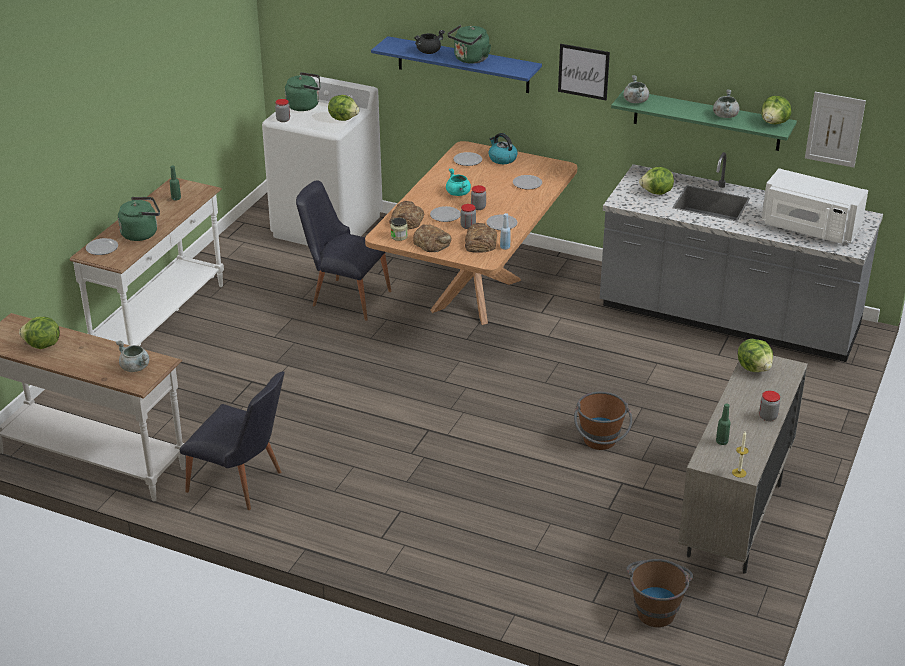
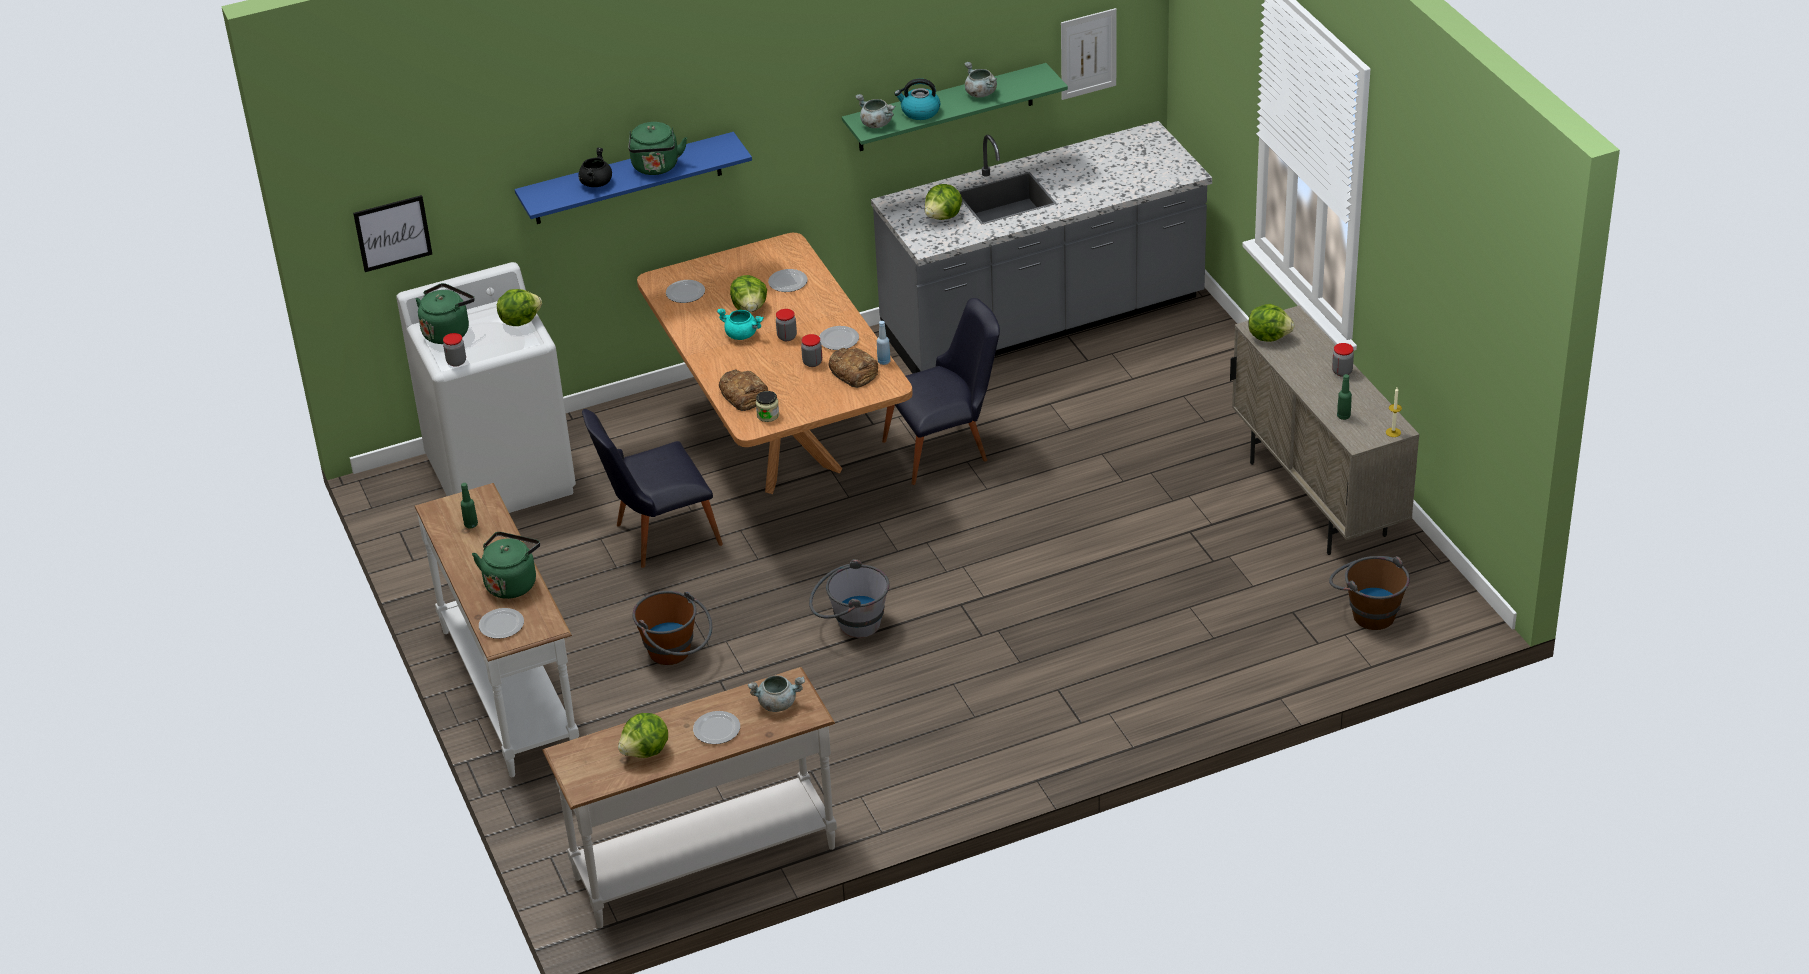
camera: 45 degrees left, 5 degrees up
(242, 484) = (886, 773): black chair -> black chair (946, 449)
(357, 400) = (850, 625): none -> grey bucket
(432, 242) = (810, 401): bread -> none
(445, 216) = (772, 365): plate -> plate (717, 729)
(502, 159) = (716, 270): kettle -> kettle (919, 112)
(583, 71) = (788, 117): picture -> picture (392, 233)
(600, 444) = (1121, 511): brown bucket -> brown bucket (676, 655)
(774, 123) = (1033, 76): lettuce -> lettuce (750, 308)
(809, 228) = (1125, 173): white microwave -> none

